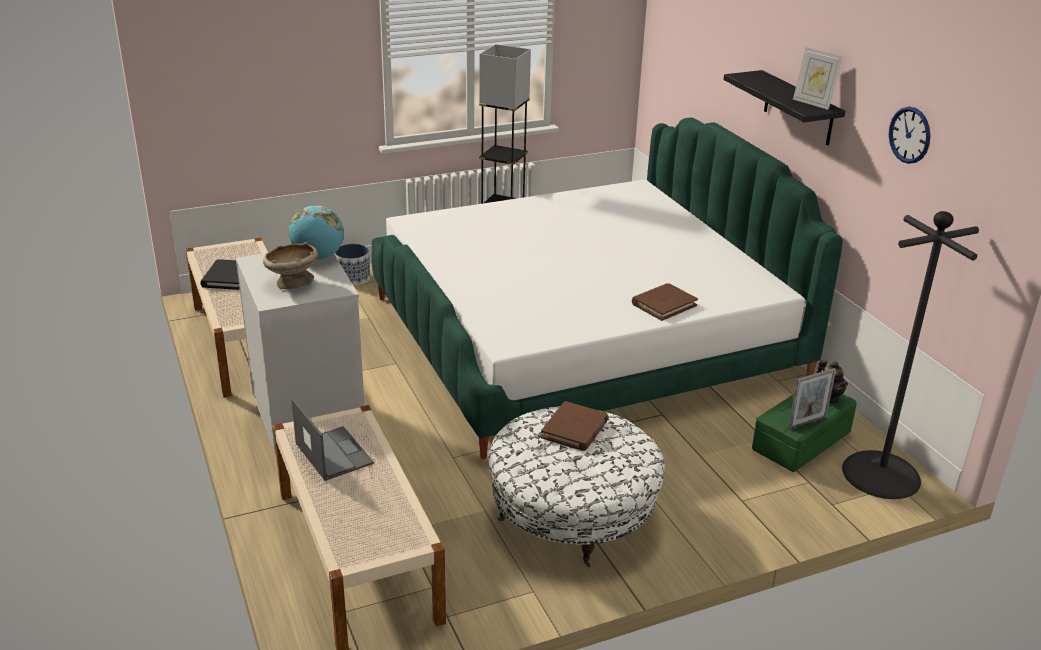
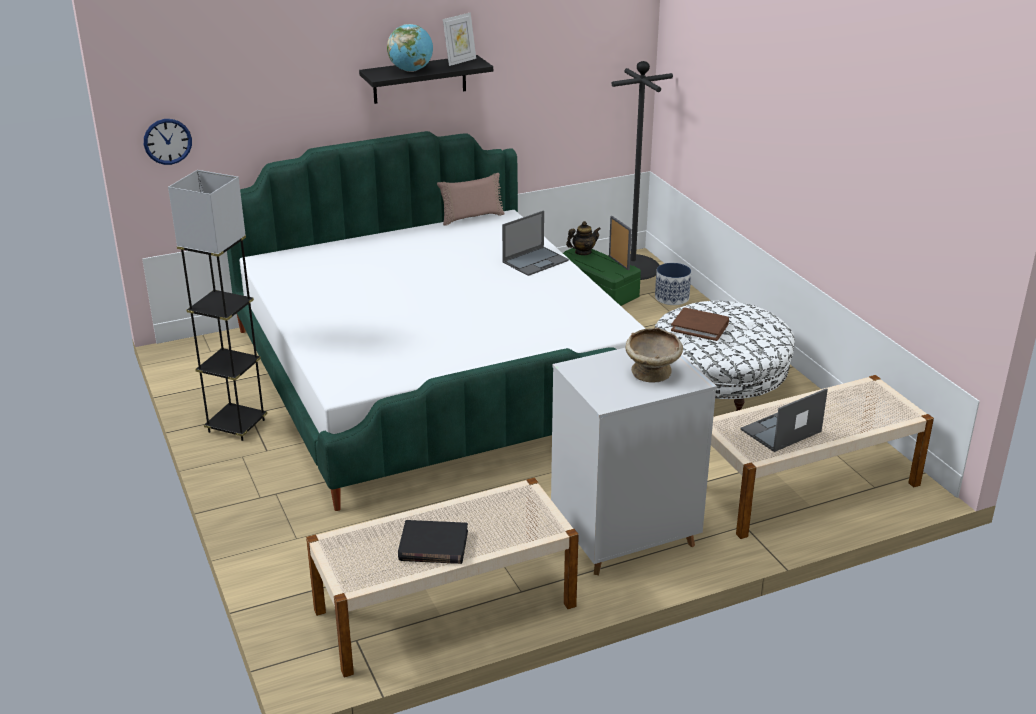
camera: 90 degrees left, 0 degrees up
(318, 257) = (589, 365): globe -> globe (411, 70)
(353, 278) = (274, 537): planter -> planter (671, 298)
(664, 304) = (535, 261): brown book -> laptop
(768, 273) = (471, 217): none -> beige pillow
(909, 135) = (547, 40): wall clock -> wall clock (167, 141)

